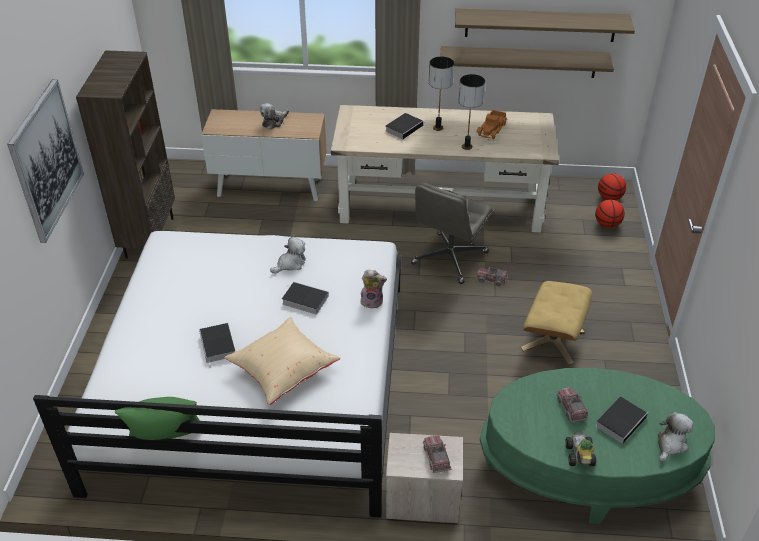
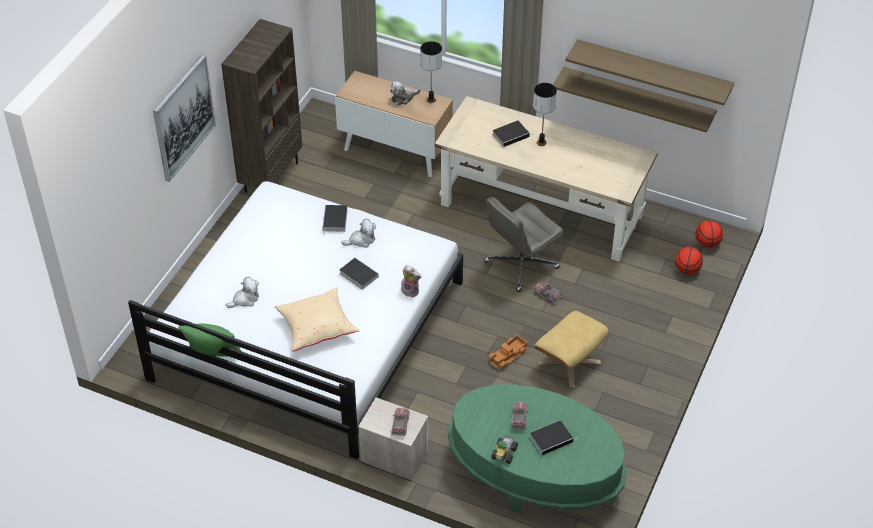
camera: 20 degrees right, 5 degrees up
(218, 346) = (277, 295): book -> book (335, 221)
(467, 147) = (556, 169): table lamp -> table lamp (431, 100)
(492, 129) = (590, 156): toy truck -> toy truck (508, 355)
(670, 444) = (578, 466): plush toy -> plush toy (245, 299)

